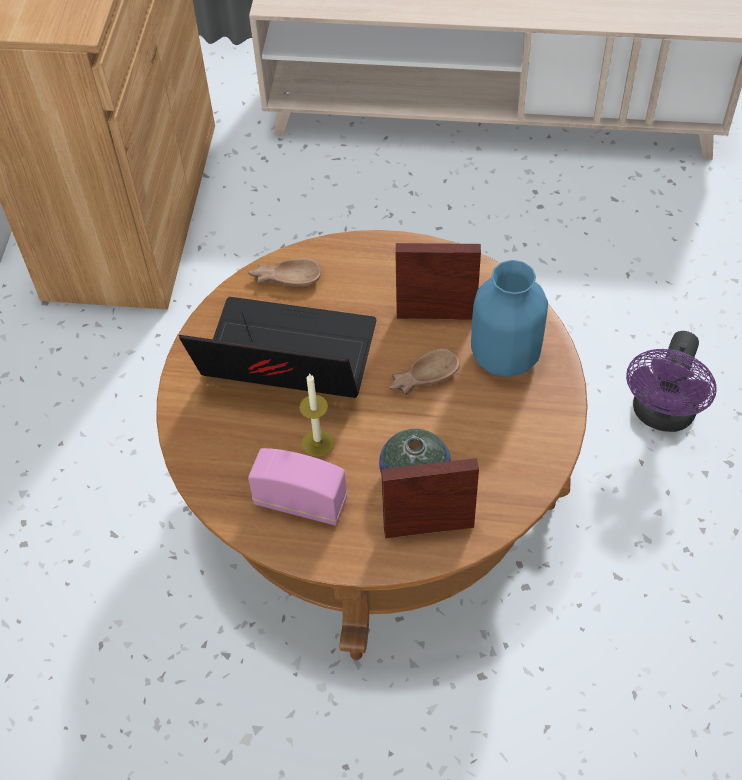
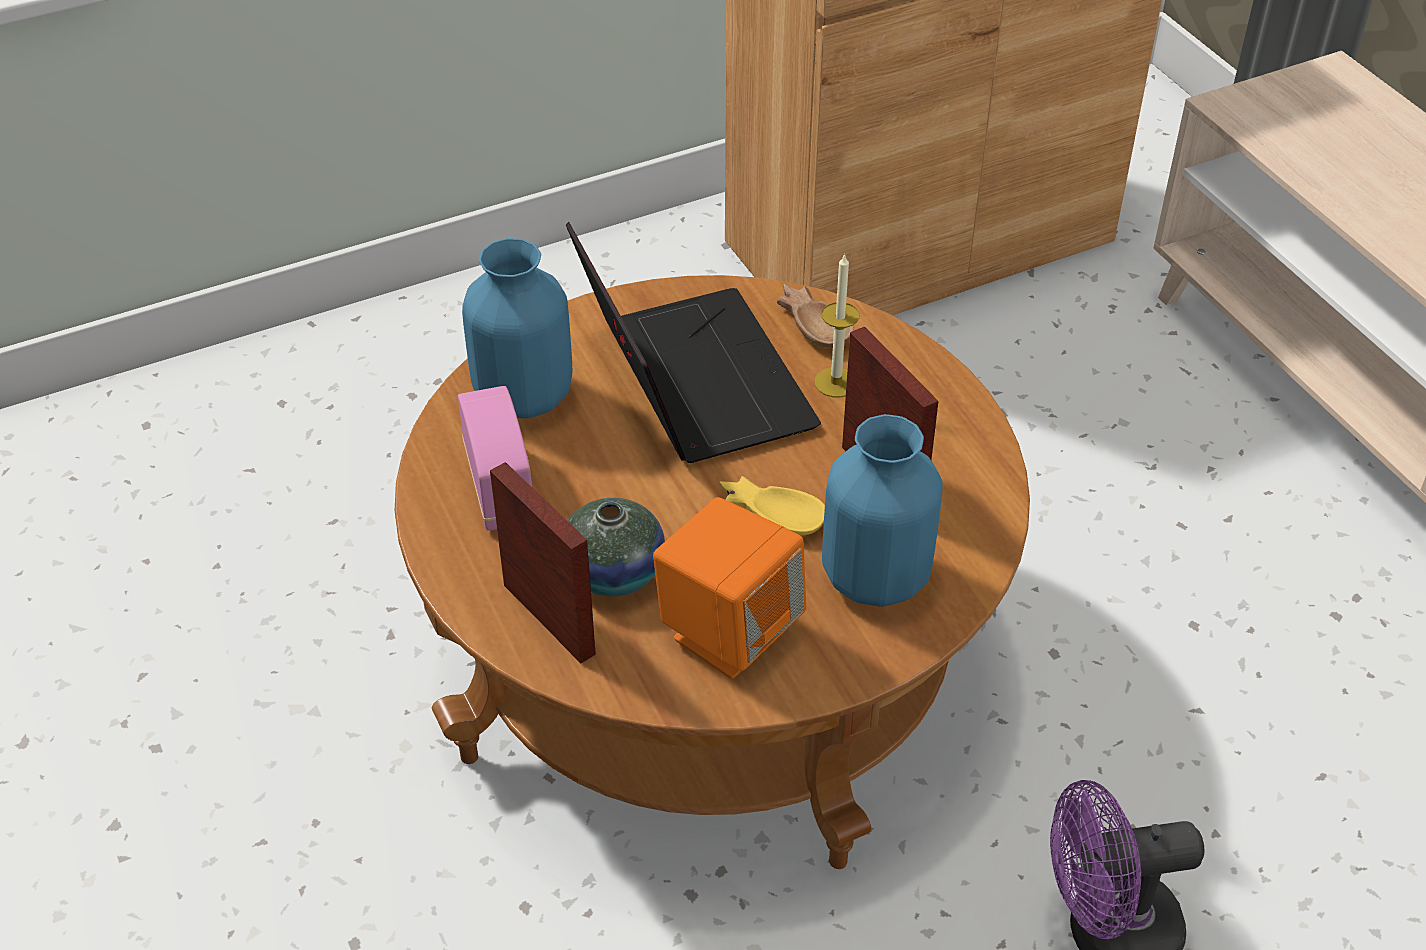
camera: 55 degrees right, 10 degrees down
(228, 453) = (522, 396): none -> blue vase
(318, 443) = (595, 463): candle -> candle (836, 382)
(422, 376) = (772, 511): brown bowl -> yellow bowl
(498, 443) = (729, 632): none -> orange speaker

